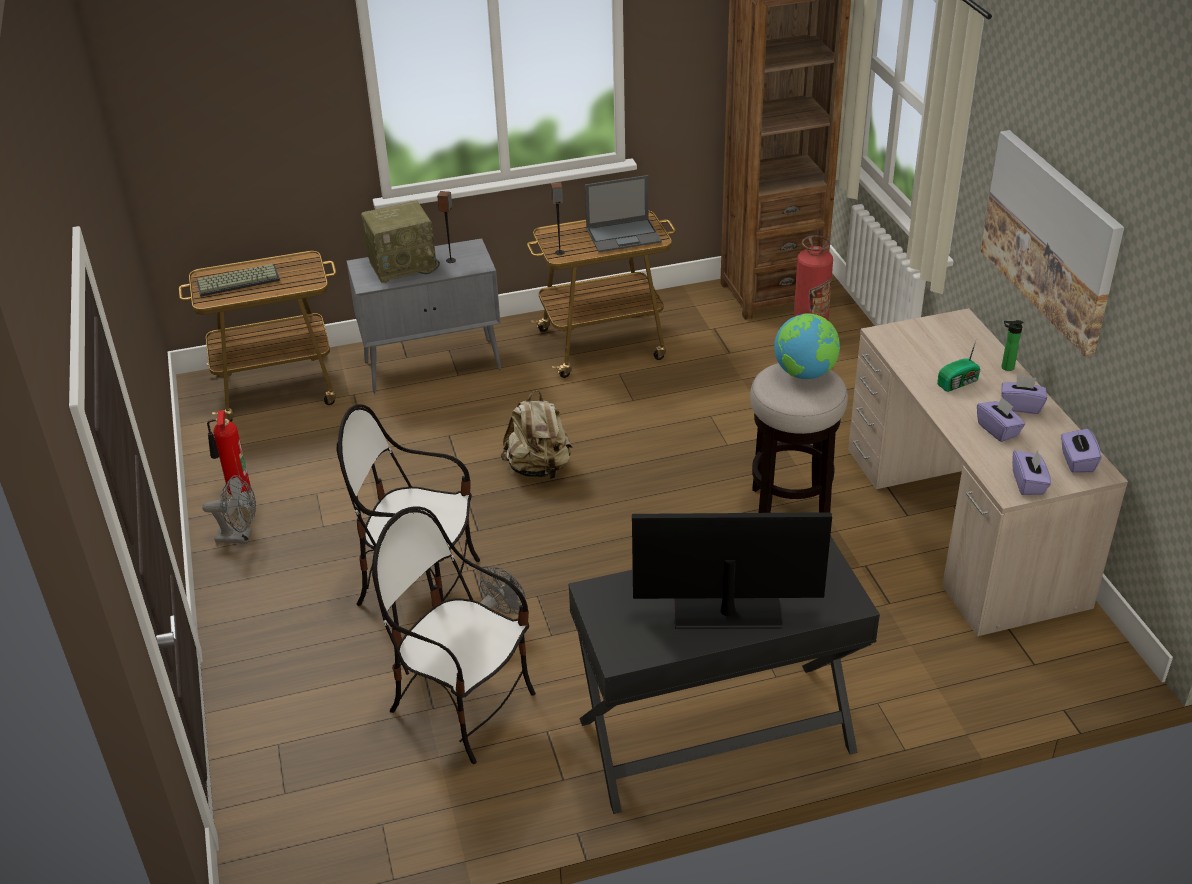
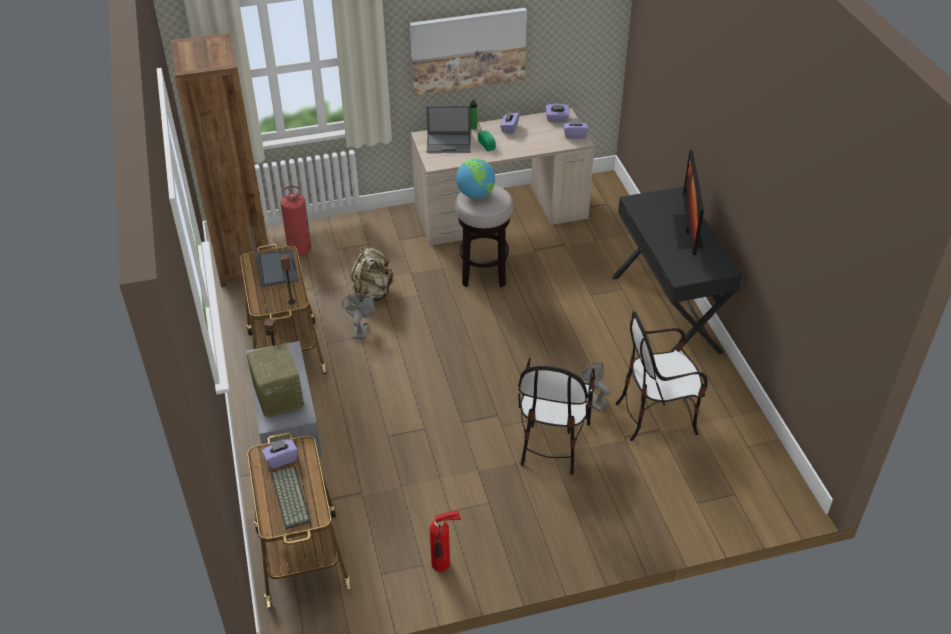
camera: 90 degrees left, 5 degrees up
(240, 537) = (499, 554): grey fan -> grey fan (361, 329)
(463, 706) = (656, 415): chair -> chair turned 45 degrees clockwise
(539, 468) = (433, 385): beige backpack -> beige backpack (373, 293)
(949, 345) = (449, 143): none -> laptop
(998, 430) = (530, 138): purple tissue box -> purple tissue box (281, 459)

